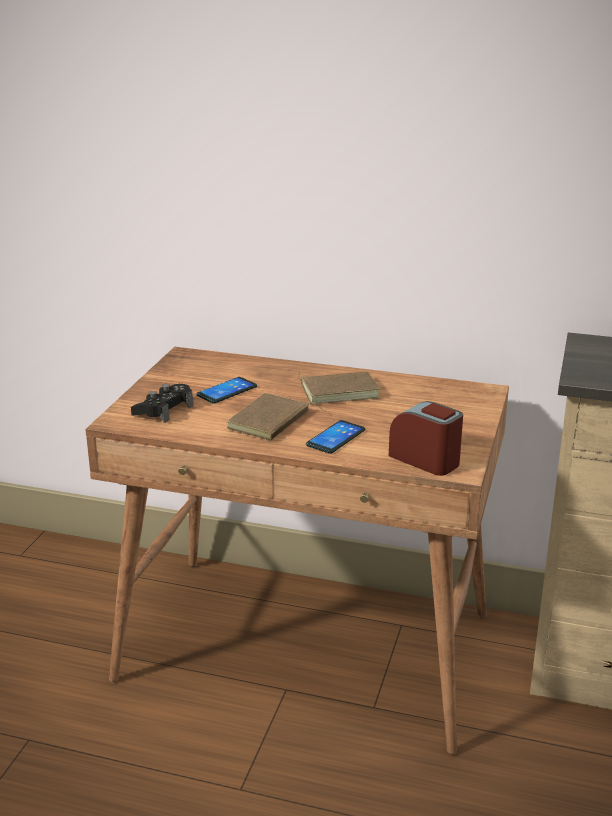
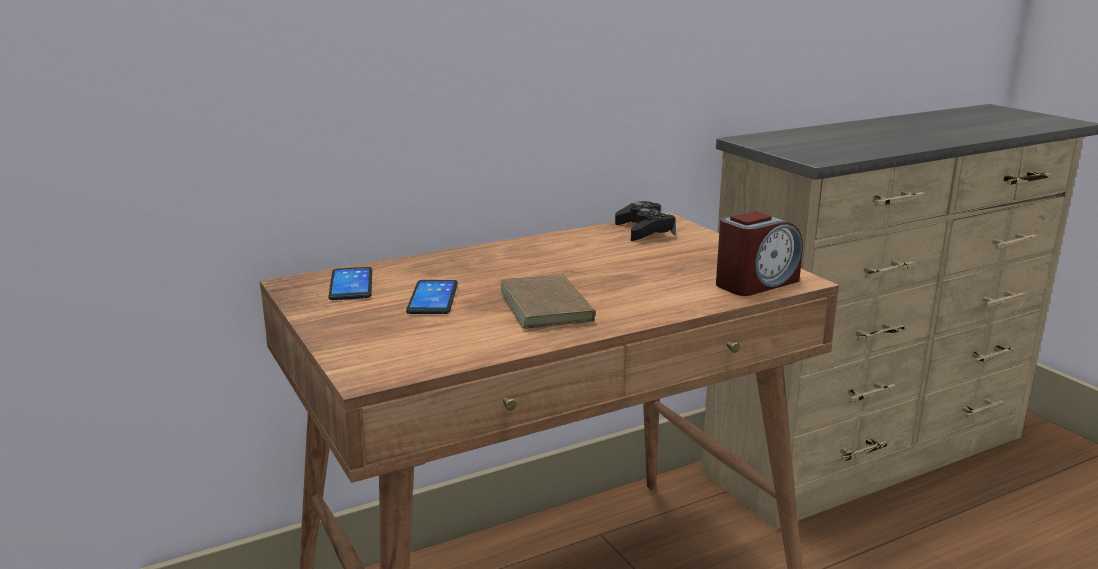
camera: 45 degrees left, 5 degrees down
(163, 410) = (403, 341): black game controller -> black game controller (644, 230)
(335, 438) = (643, 296): phone -> phone (351, 285)
(339, 391) = (547, 260): brown book -> none
(425, 460) = (756, 283): alarm clock -> alarm clock turned 150 degrees clockwise

